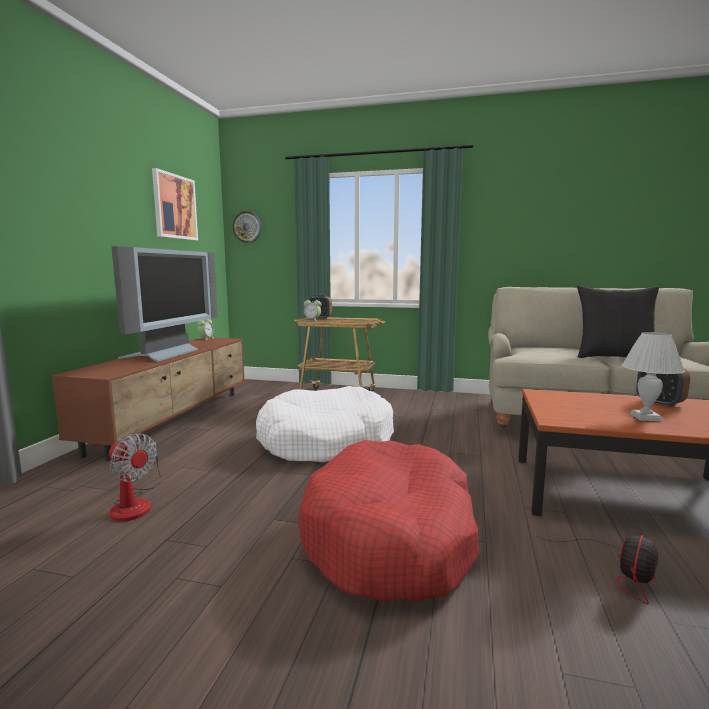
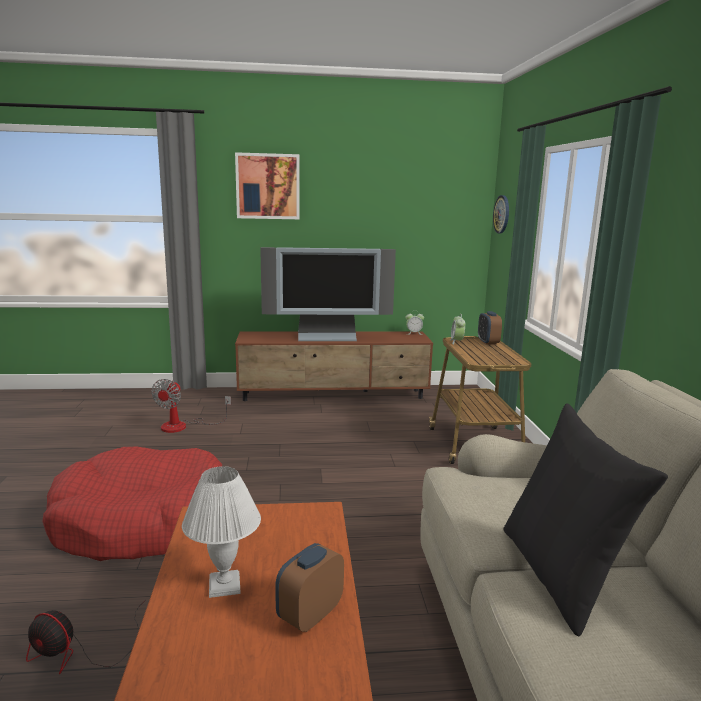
camera: 70 degrees right, 5 degrees up
(174, 207) = (401, 199): picture -> picture (268, 186)
(325, 441) = (326, 463): white dog bed -> none

